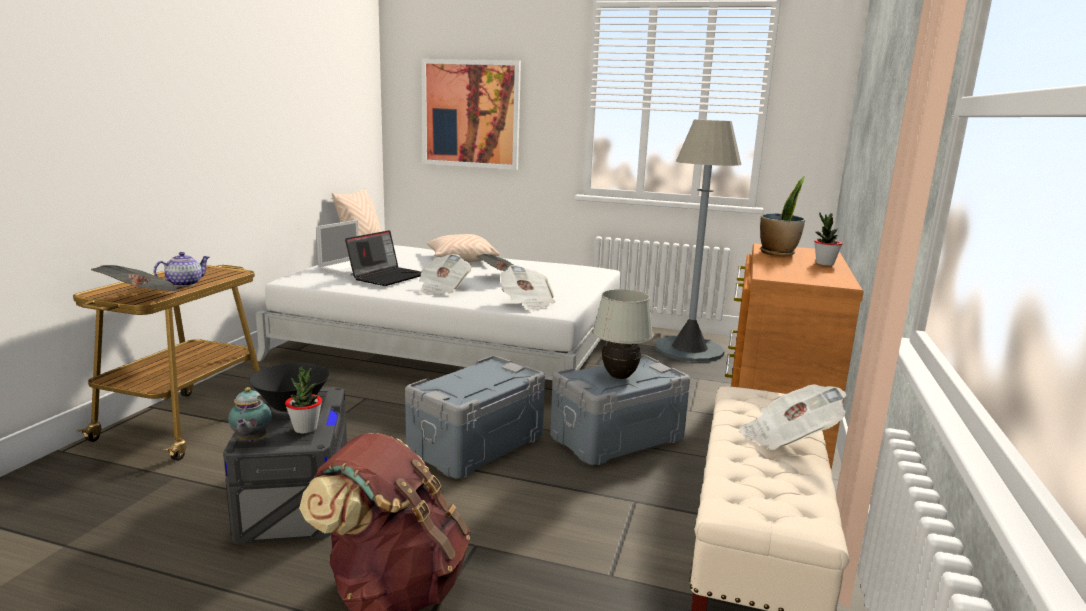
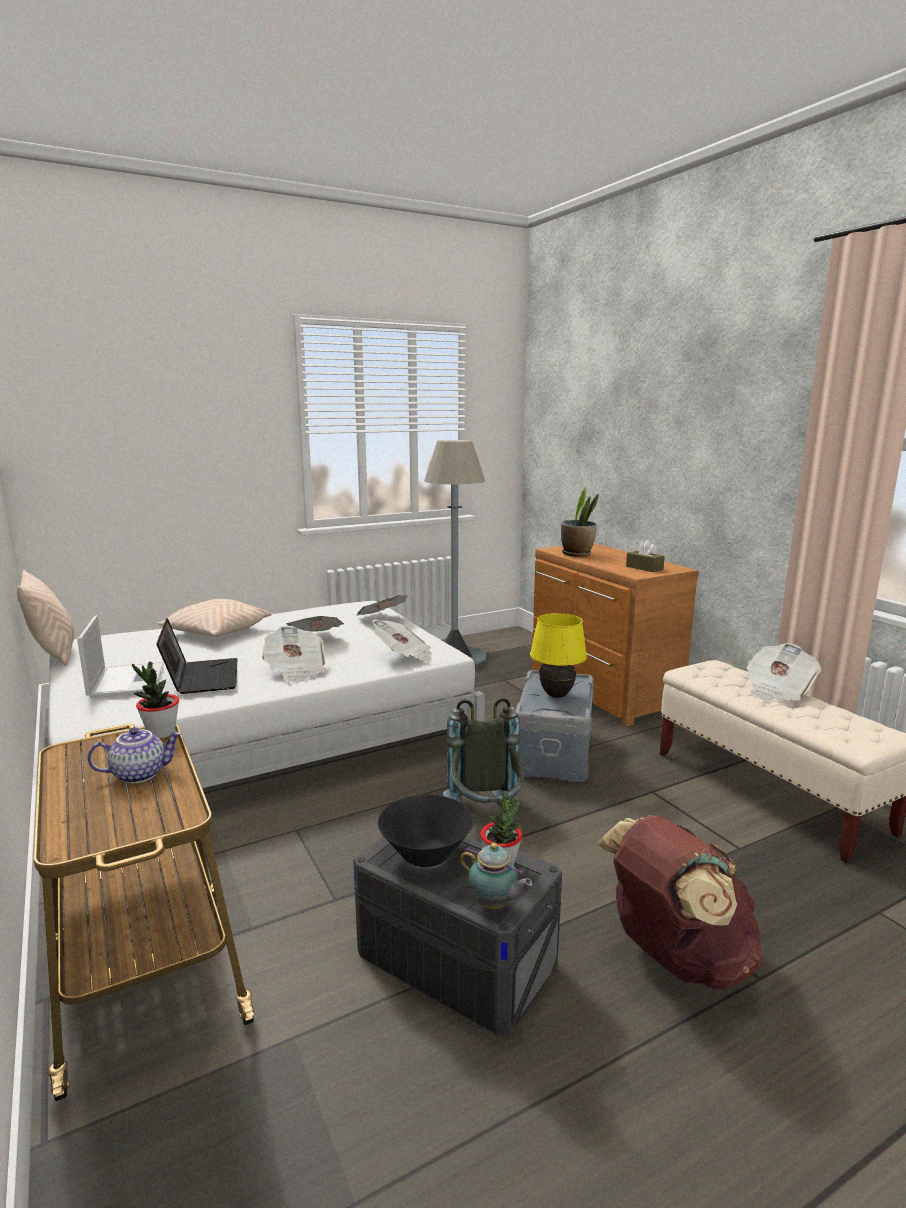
camera: 45 degrees left, 0 degrees up
(143, 299) = (177, 815): newspaper -> newspaper (382, 619)
(184, 283) = (140, 774): teapot -> teapot turned 75 degrees clockwise
(470, 114) = (151, 450): picture -> none
(477, 445) = (485, 814): grey storage box -> grey backpack
(620, 376) = (556, 695): white table lamp -> yellow table lamp
(801, 275) = (644, 568): none -> brown tissue box
(824, 264) = (623, 555): potted plant -> potted plant (161, 733)

